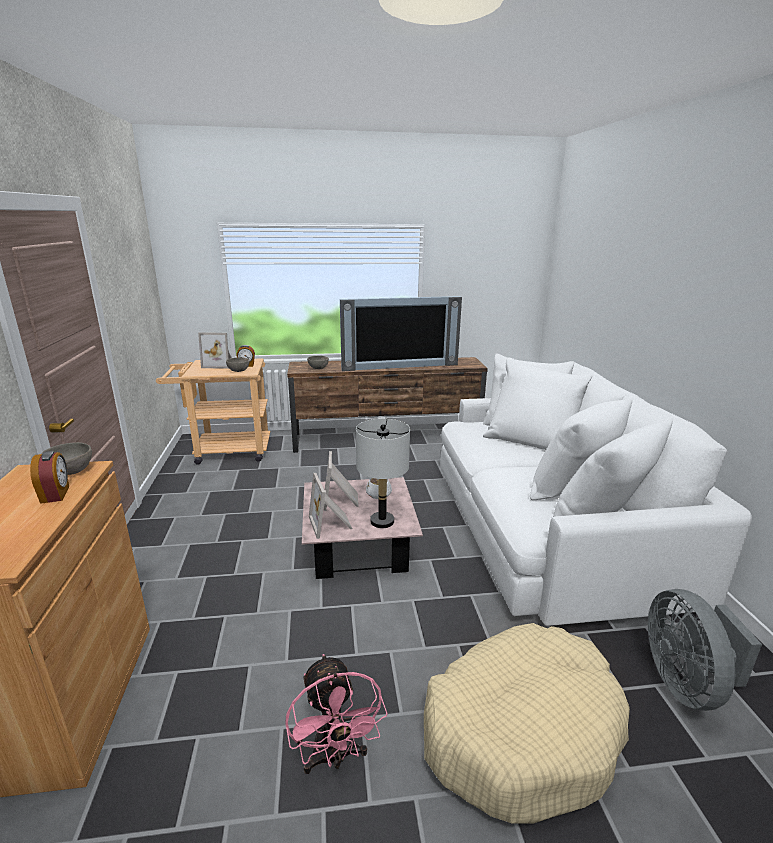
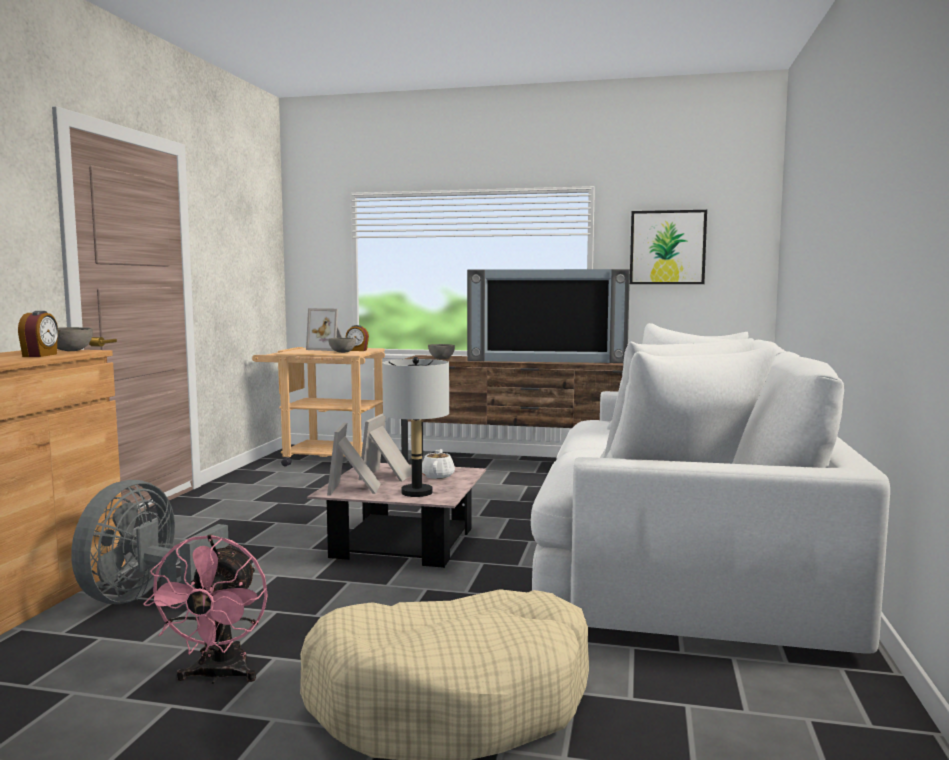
camera: 20 degrees right, 15 degrees down
(476, 273) = (667, 247): none -> picture
(685, 683) = (738, 711): grey fan -> grey fan (146, 599)

